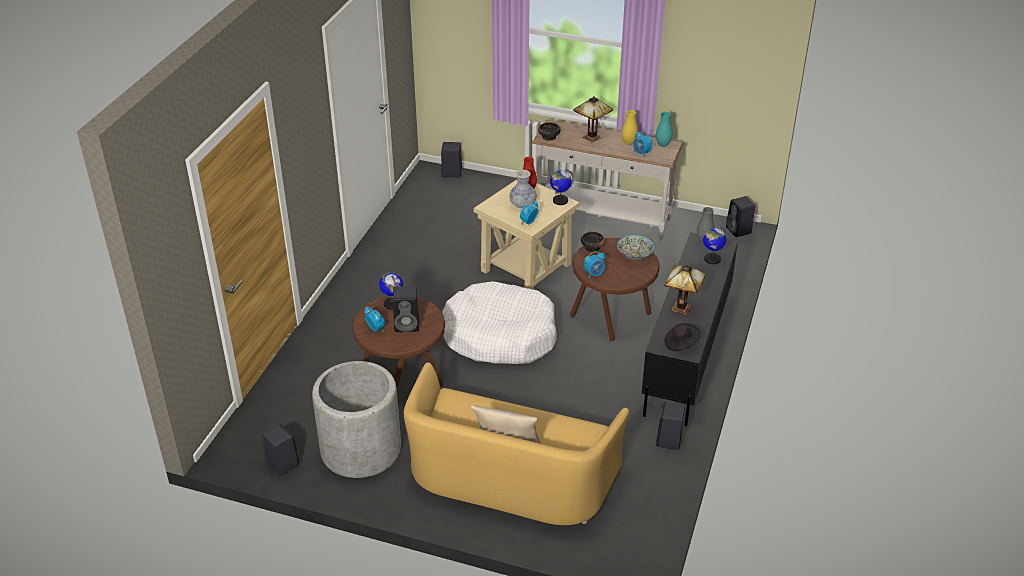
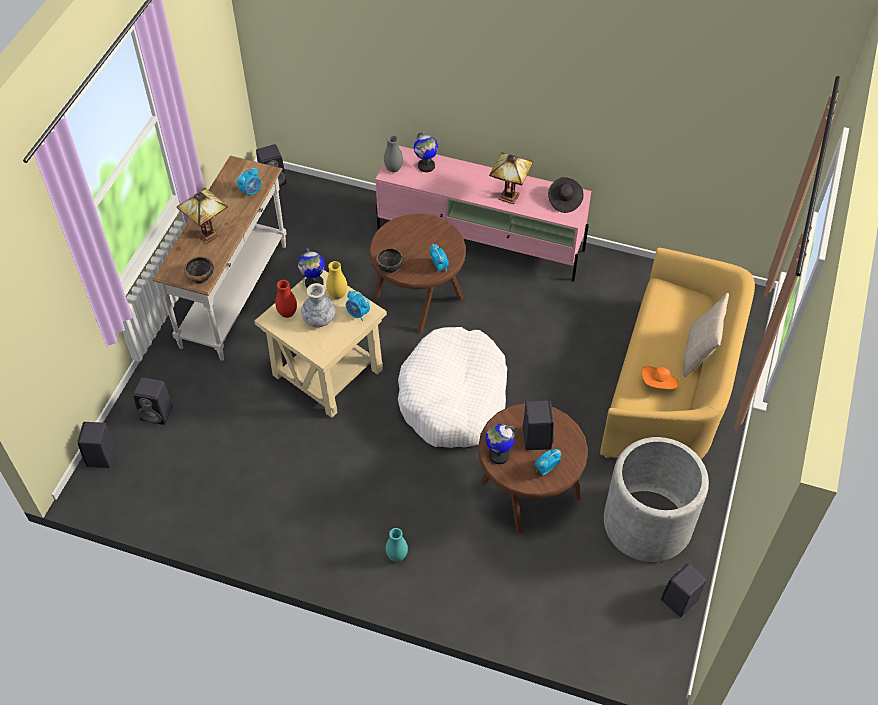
camera: 90 degrees left, 15 degrees up
(471, 416) = (658, 384): none -> orange hat
(629, 143) = (226, 201): yellow vase -> yellow vase (337, 295)
(635, 255) = (405, 231): bowl -> none
(663, 145) = (234, 172): turquoise vase -> turquoise vase (397, 556)
(669, 441) = (605, 264): black speaker -> black speaker (158, 413)
(686, 354) = (481, 241): black tv stand -> pink tv stand

